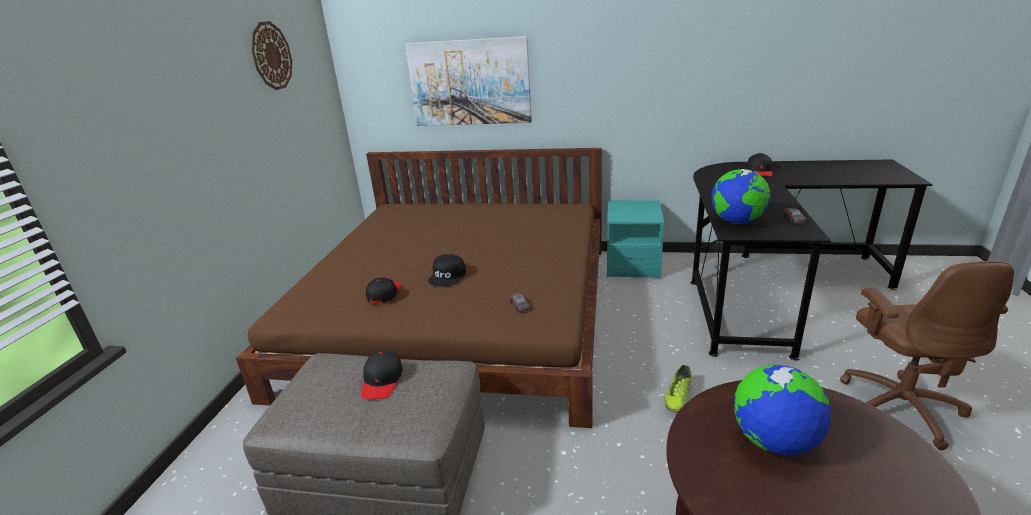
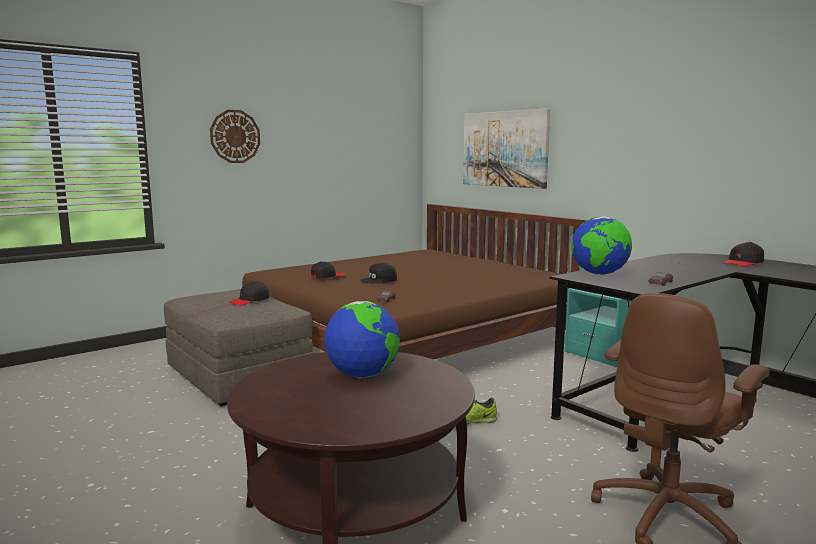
camera: 40 degrees right, 15 degrees down
(271, 56) = (352, 111): wall clock -> wall clock (235, 136)

